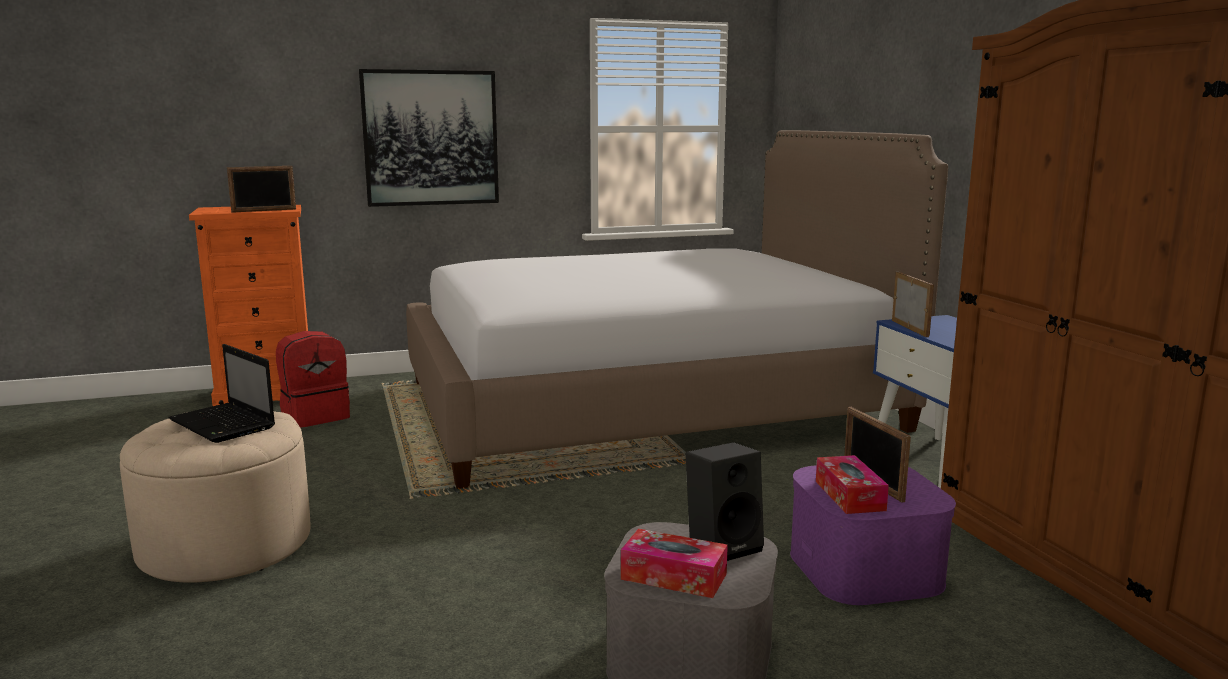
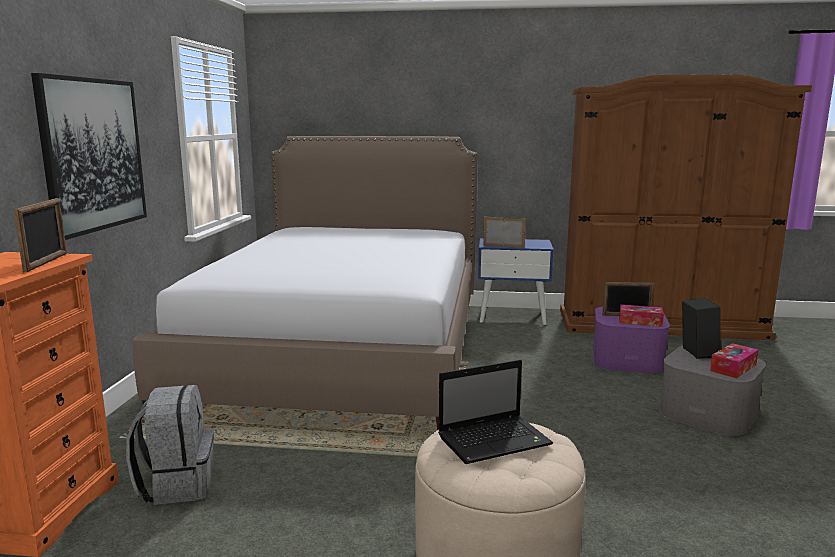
camera: 65 degrees left, 0 degrees up
(315, 416) = (177, 484): red backpack -> grey backpack

